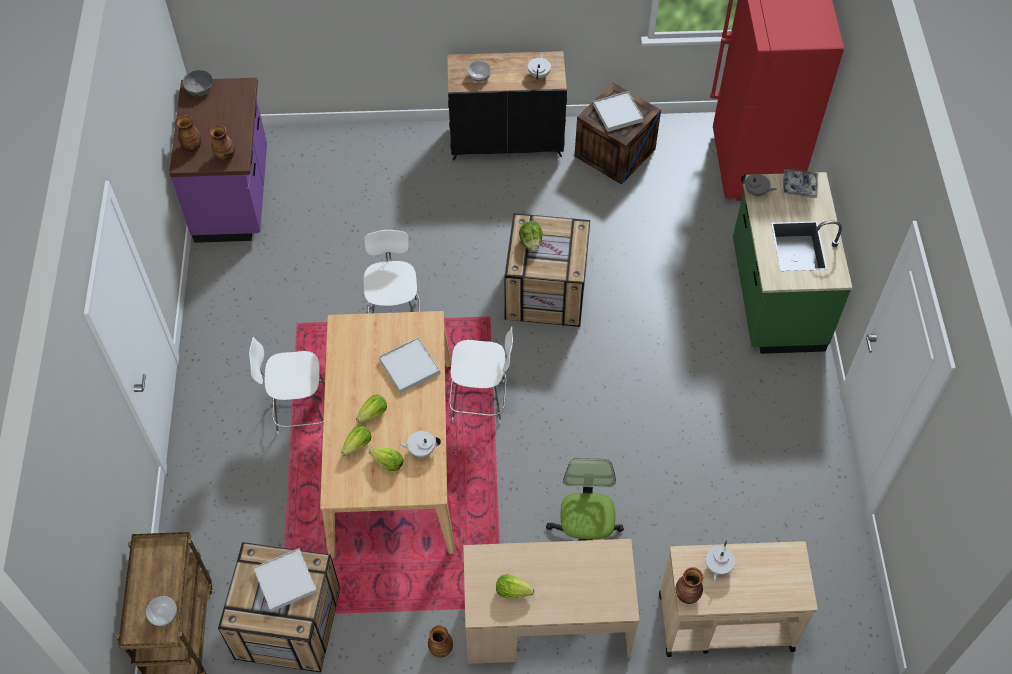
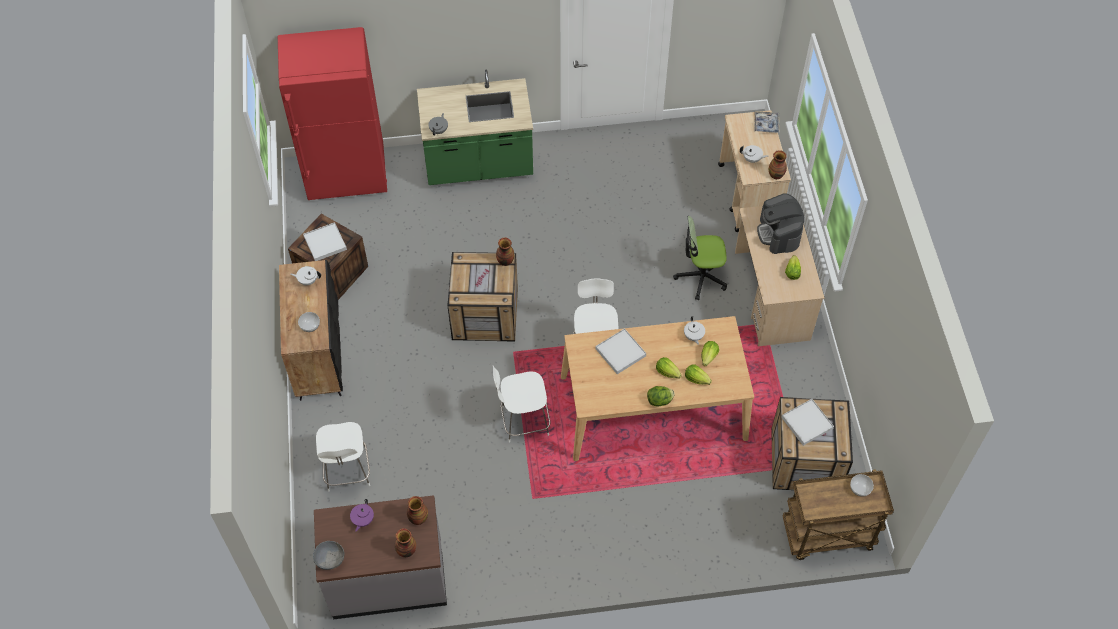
camera: 95 degrees left, 0 degrees up
(234, 196) = (388, 579): purple counter -> grey counter
(235, 113) = (362, 520): none -> purple teapot
(300, 411) = (621, 481): white chair -> white chair (347, 472)
(440, 648) = (802, 358): vase -> vase (505, 261)
(531, 242) = (478, 290): lettuce -> lettuce (660, 400)
(582, 585) = (779, 233): none -> coffee machine
(799, 186) = (432, 105): tray -> tray (766, 124)

